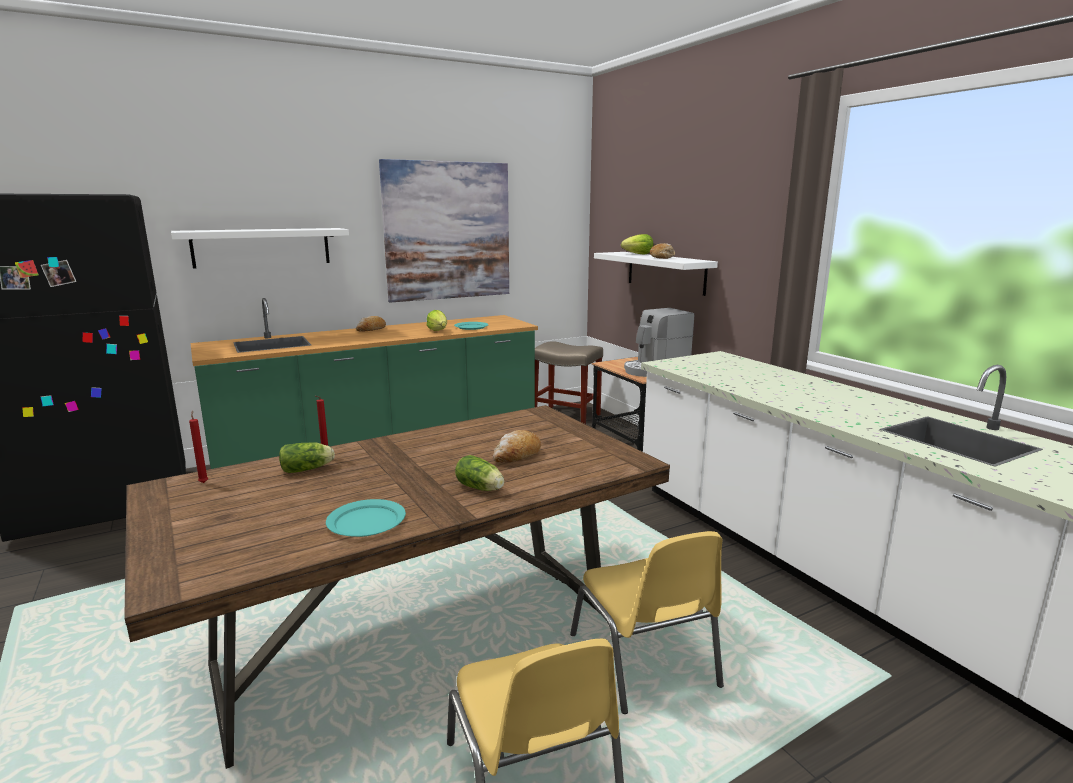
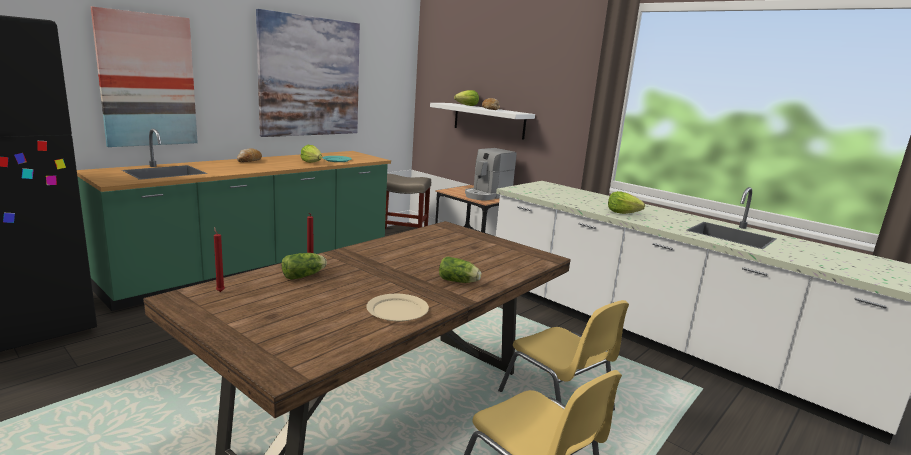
camera: 20 degrees left, 0 degrees up
(262, 247) = (147, 80): white shelf -> picture
(366, 521) = (397, 310): turquoise plate -> beige plate
(516, 456) = (461, 258): bread -> none
(796, 400) = (622, 213): none -> lettuce

